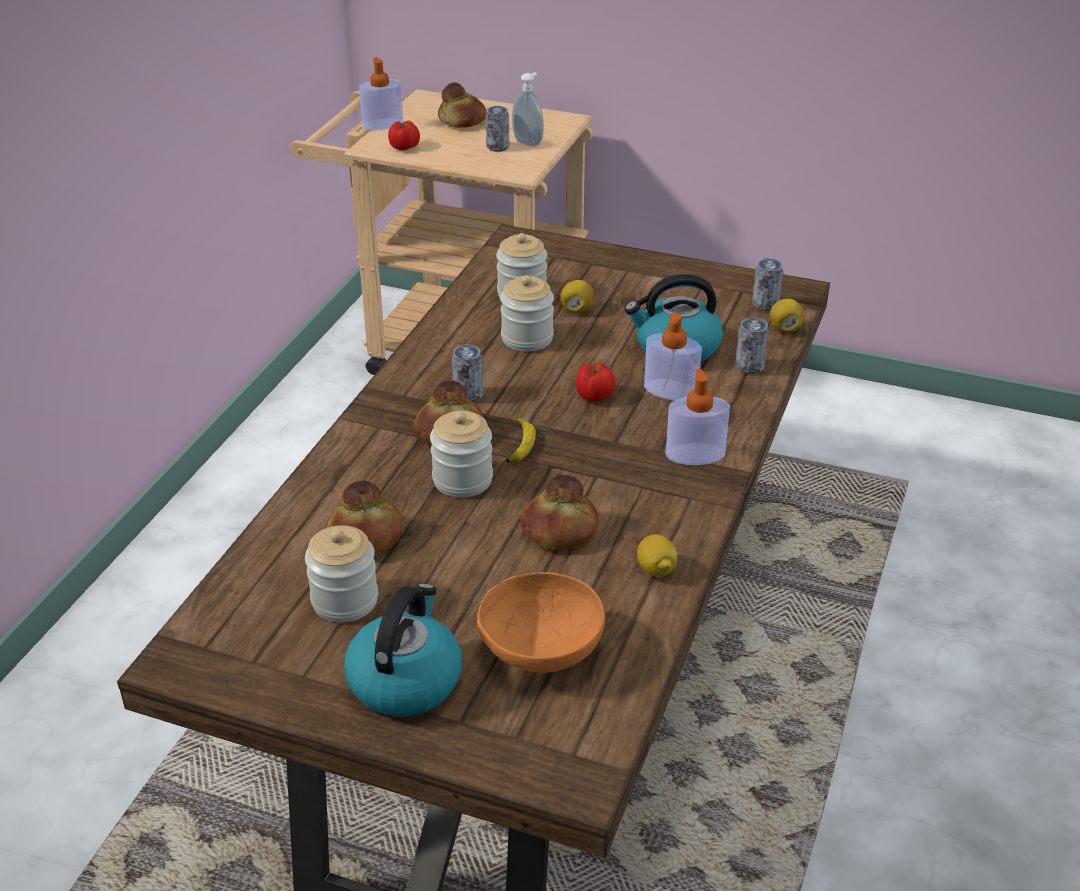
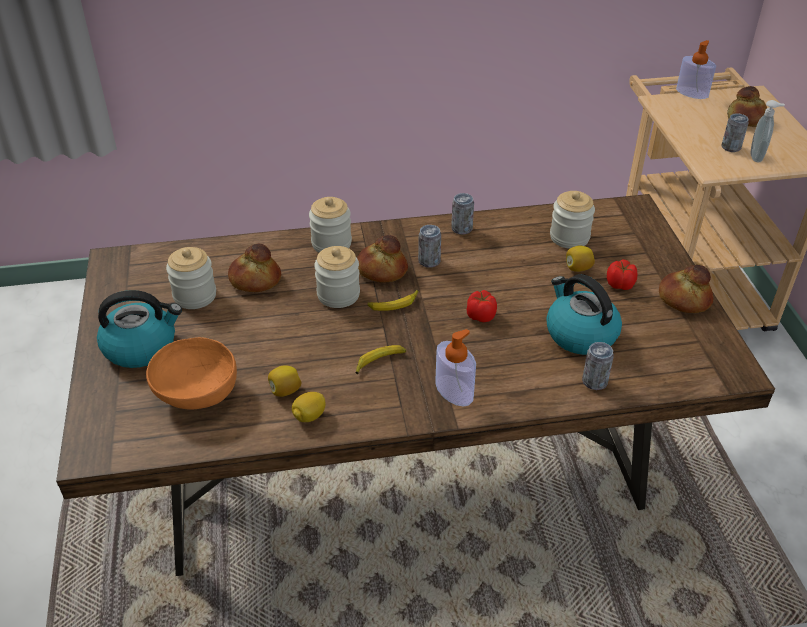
camera: 60 degrees right, 5 degrees up
(405, 147) = (676, 113): tomato -> tomato (620, 285)
(527, 338) = (518, 260): jar -> jar (331, 243)
(559, 530) = (318, 356): bread -> bread (683, 299)
(608, 488) = (380, 362): none -> banana
(670, 390) = (522, 350): soap dispenser -> none
(765, 305) = (693, 361): can -> can (461, 229)
(784, 328) = (670, 384): lemon -> lemon (285, 391)

